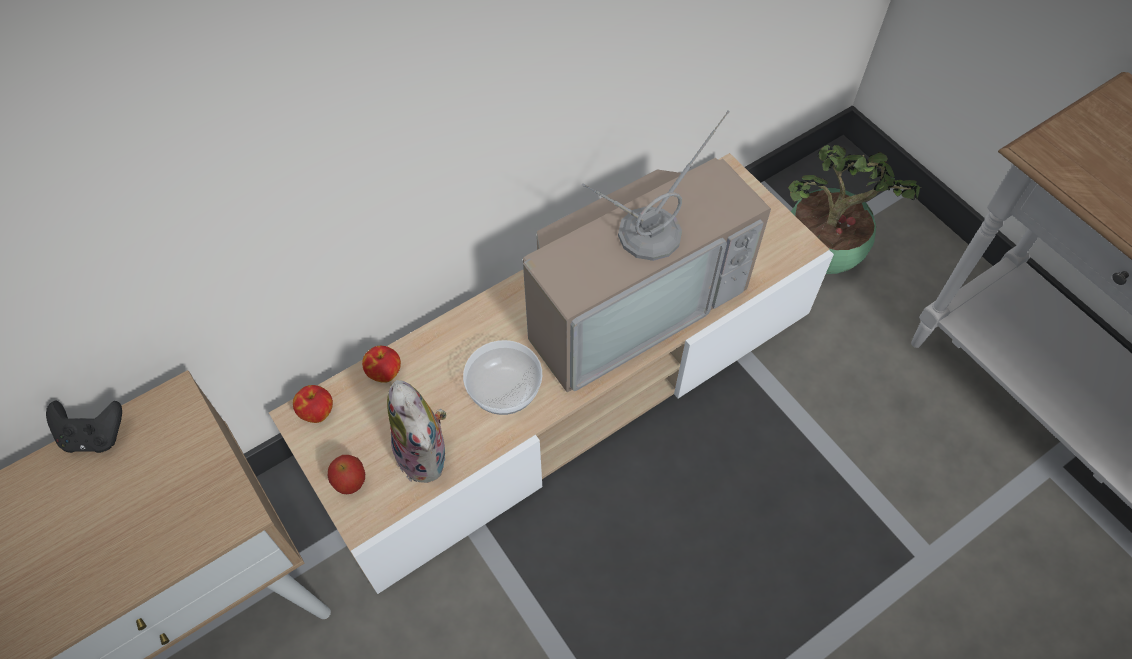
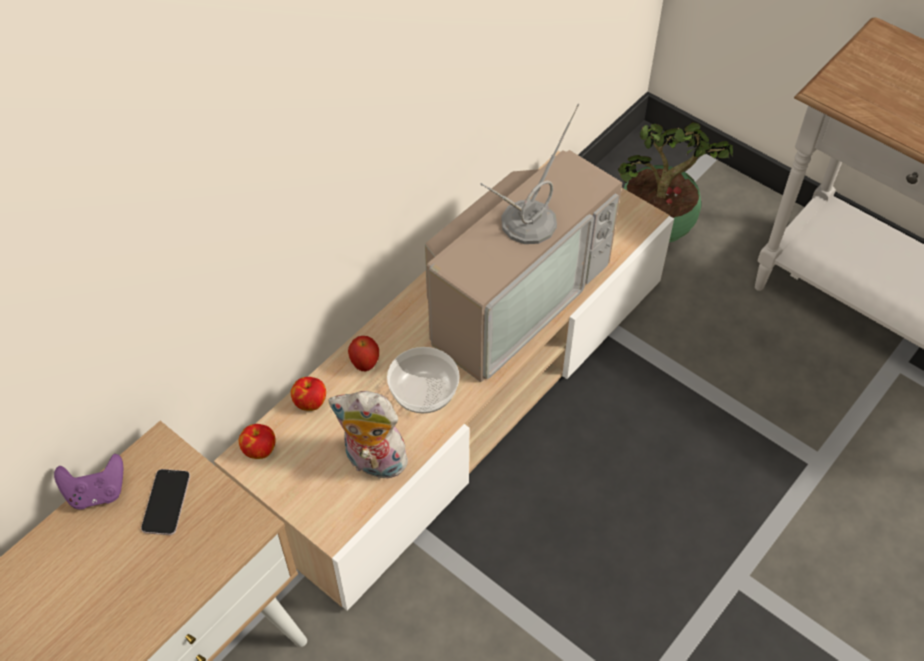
camera: 15 degrees left, 5 degrees down
(95, 436) = (97, 492): black game controller -> purple game controller
(159, 465) = (166, 502): none -> phone
(351, 484) = (313, 502): apple -> apple (365, 364)
(426, 455) = (373, 462): plush toy -> plush toy turned 150 degrees clockwise

